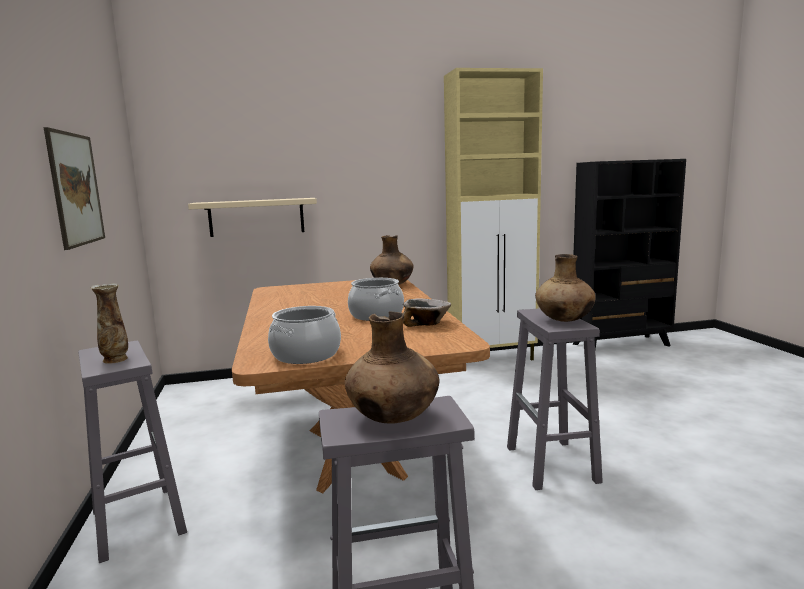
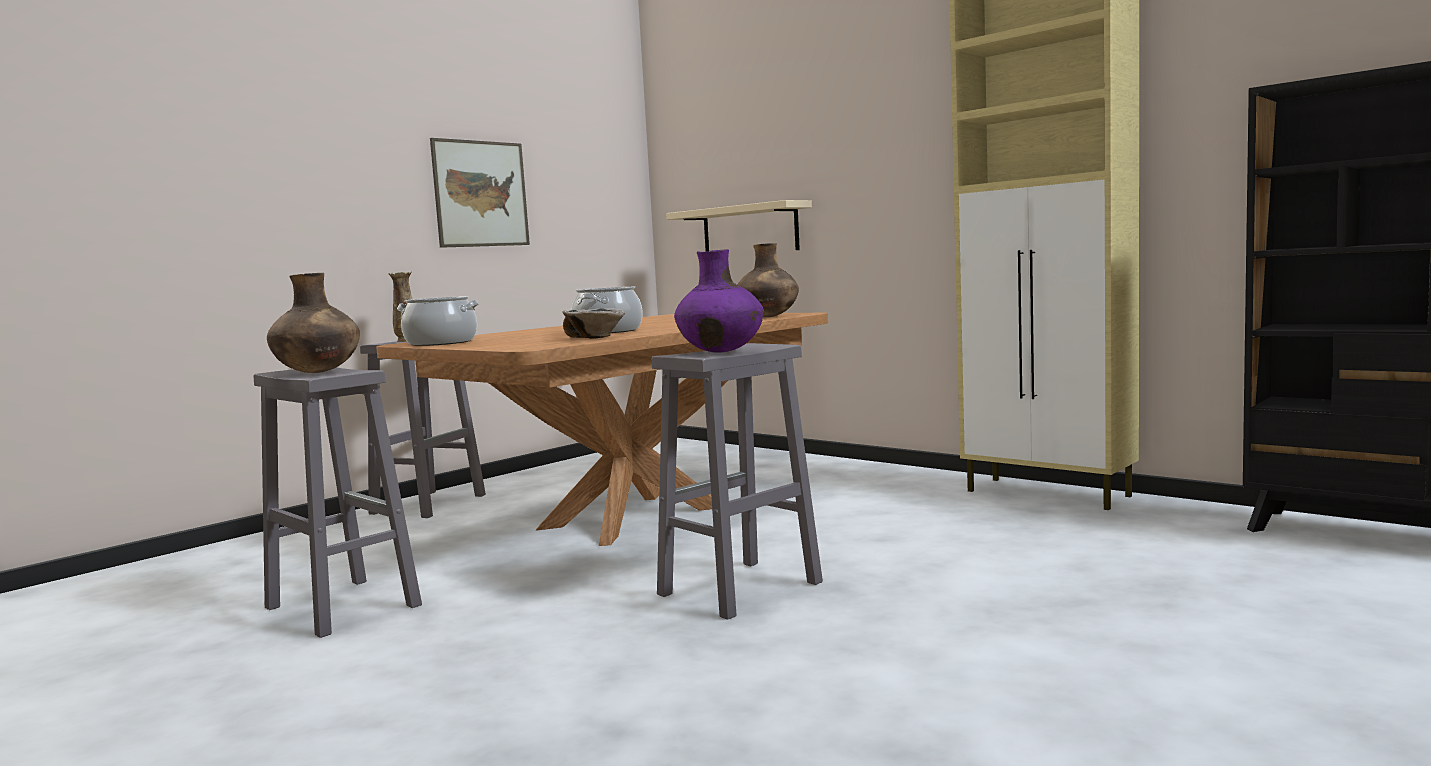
camera: 55 degrees right, 5 degrees down
(564, 320) = (721, 352): brown vase -> purple vase

